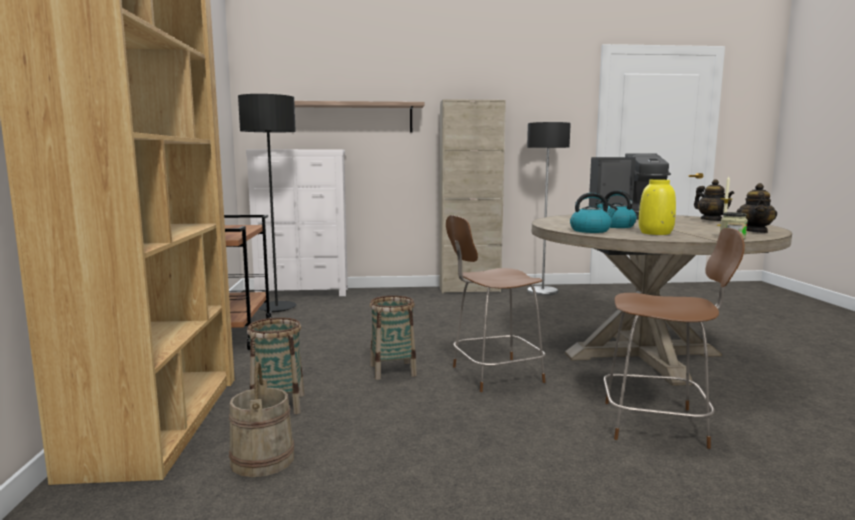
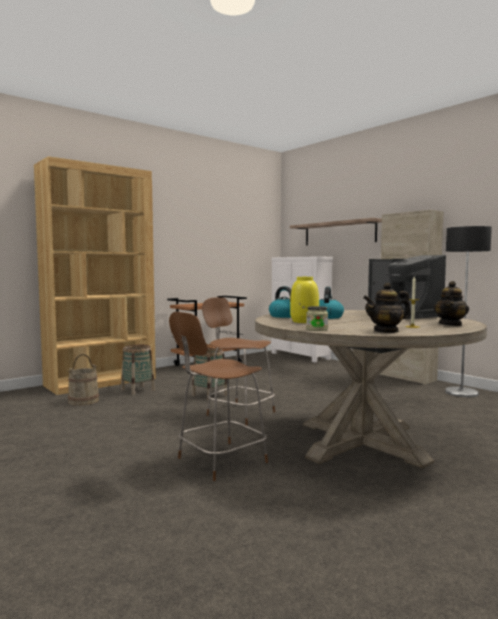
camera: 55 degrees right, 5 degrees down
(276, 308) = (263, 359): black floor lamp -> none
(658, 424) = (219, 461): brown chair -> brown chair turned 75 degrees clockwise

